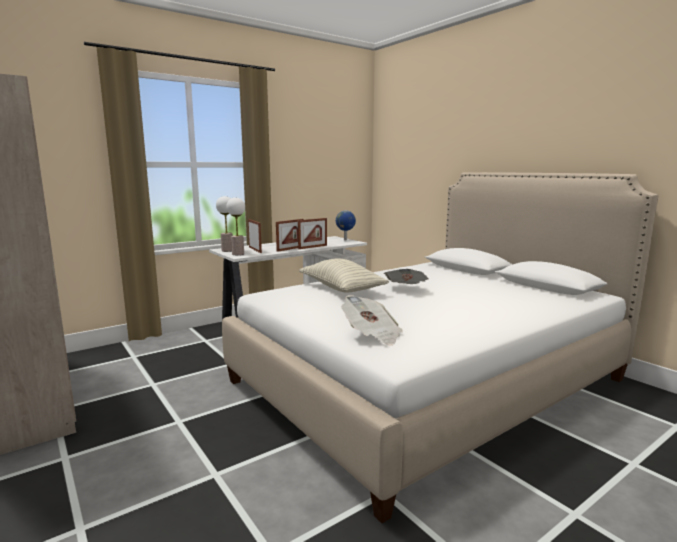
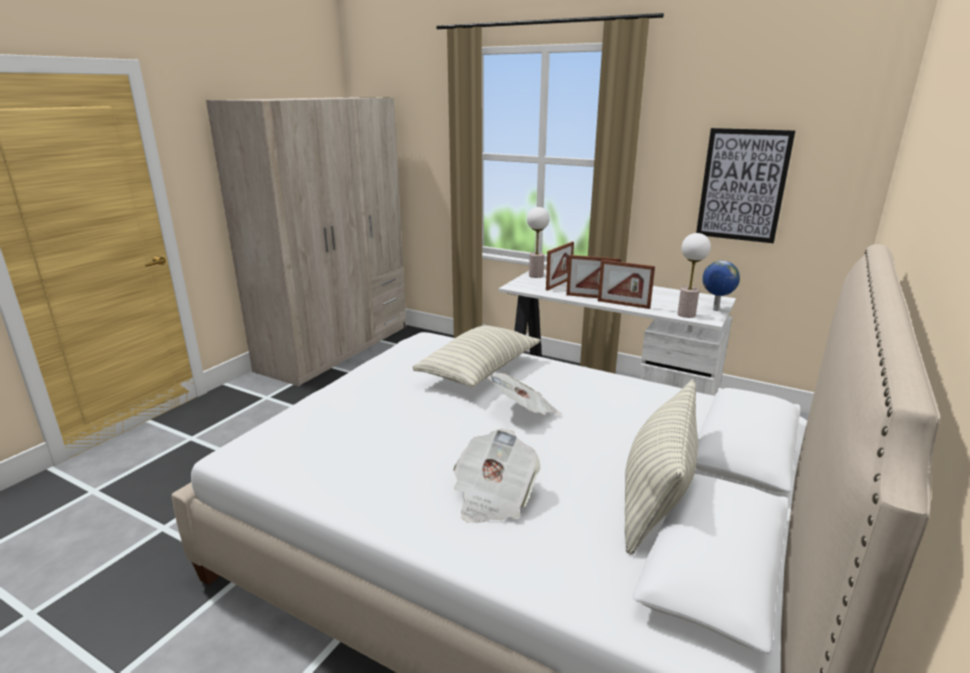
camera: 65 degrees right, 10 degrees up
(238, 254) = (524, 283): table lamp -> table lamp (686, 314)
(319, 173) = (742, 185): none -> picture
(372, 335) = (309, 424): newspaper -> newspaper (493, 497)
(501, 285) = (656, 498): none -> pillow

